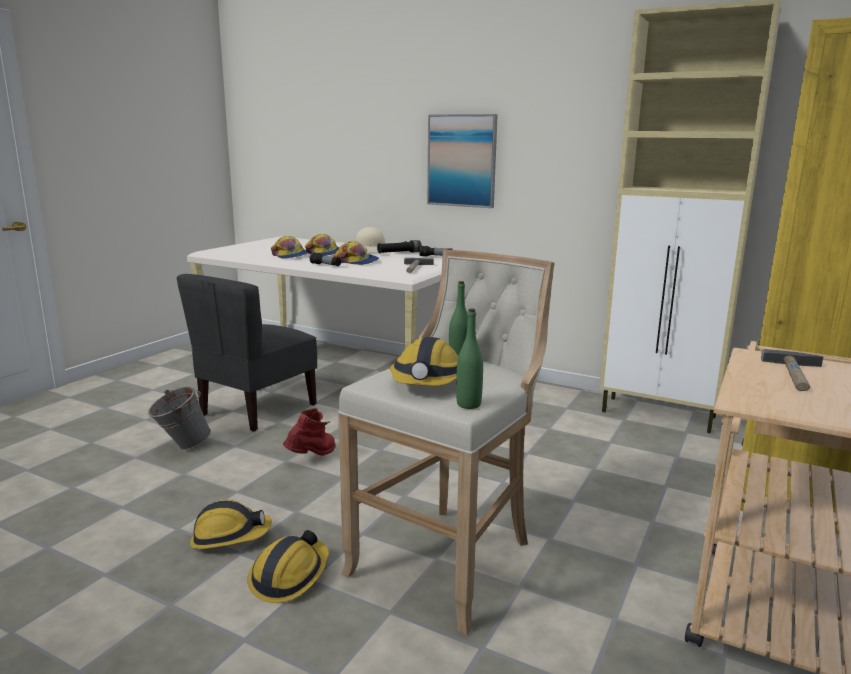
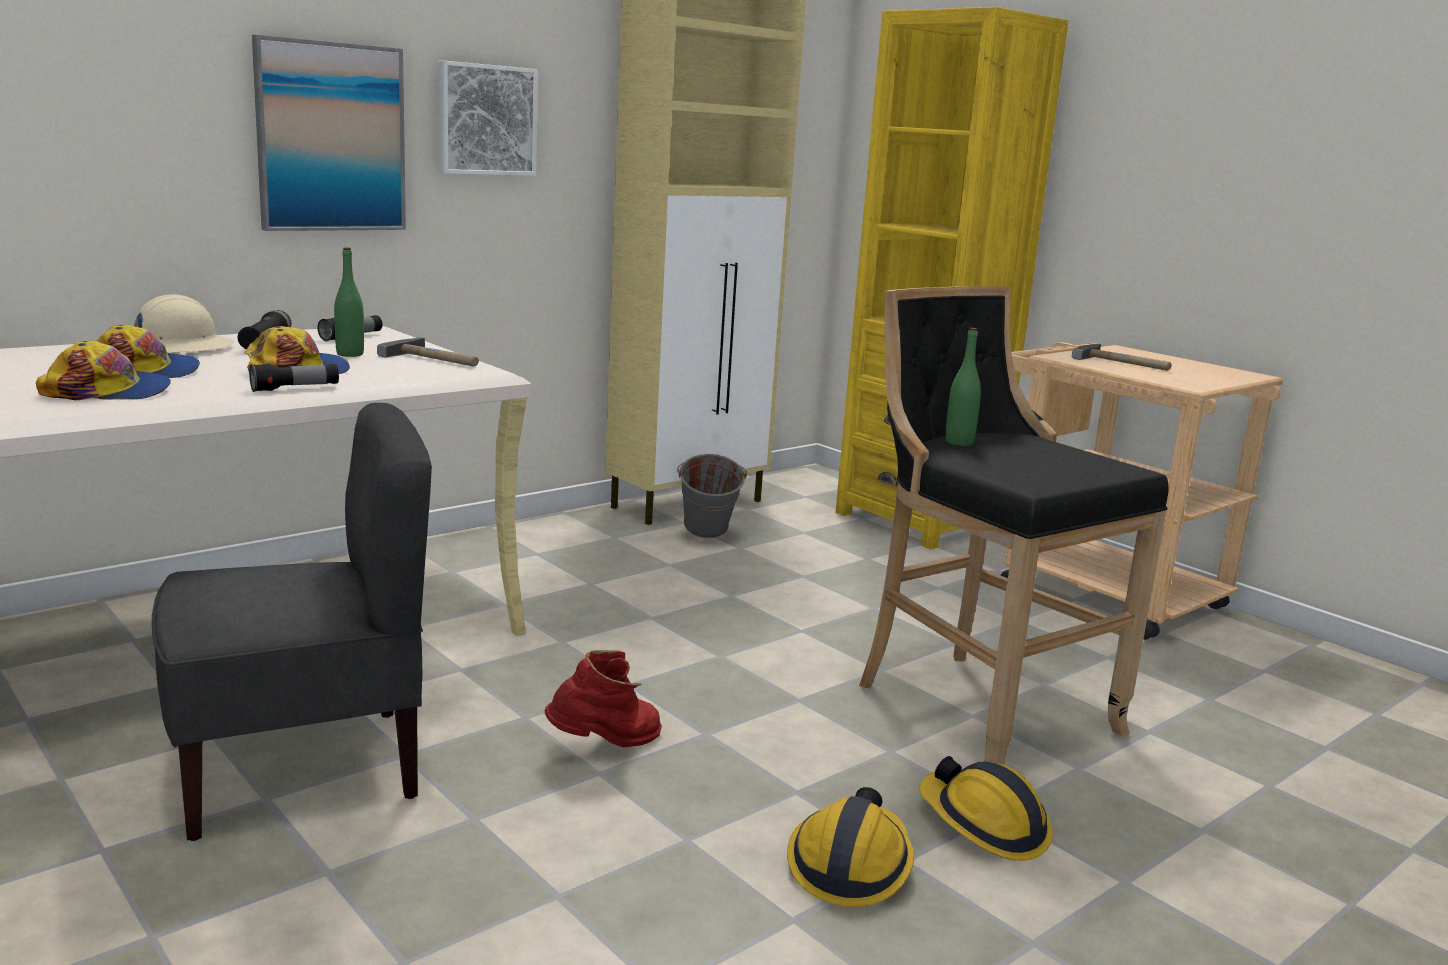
camera: 70 degrees left, 0 degrees up
(181, 446) = (408, 888): grey bucket -> grey bucket (707, 537)
(257, 409) = (301, 768): grey chair -> grey chair turned 75 degrees counterclockwise
(312, 457) = (606, 746): red boot -> red boot turned 90 degrees clockwise
(428, 383) = (1033, 464): hard hat -> none
(448, 558) = (975, 708): beige stool -> black stool
(468, 404) = (1113, 464): green bottle -> green bottle (350, 354)
(545, 149) = (485, 120): none -> picture

